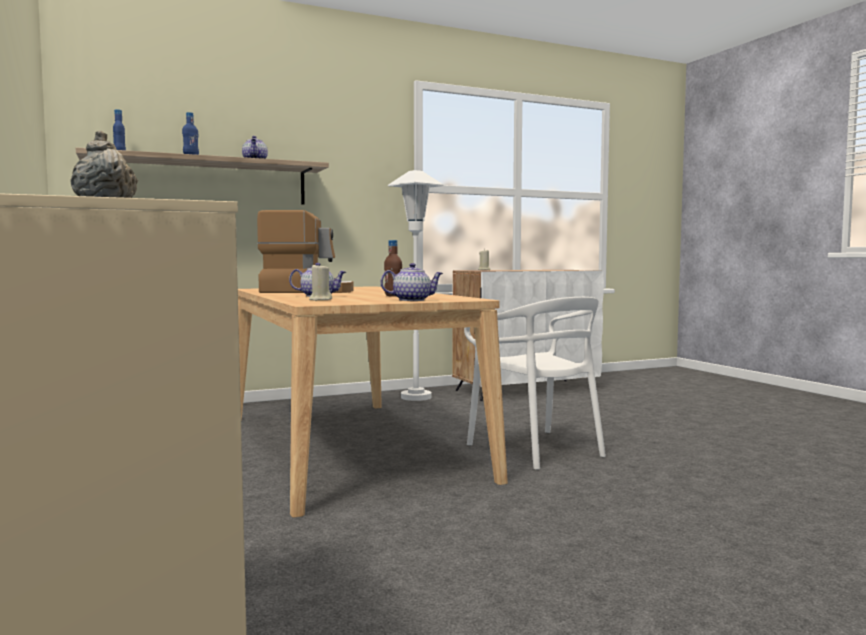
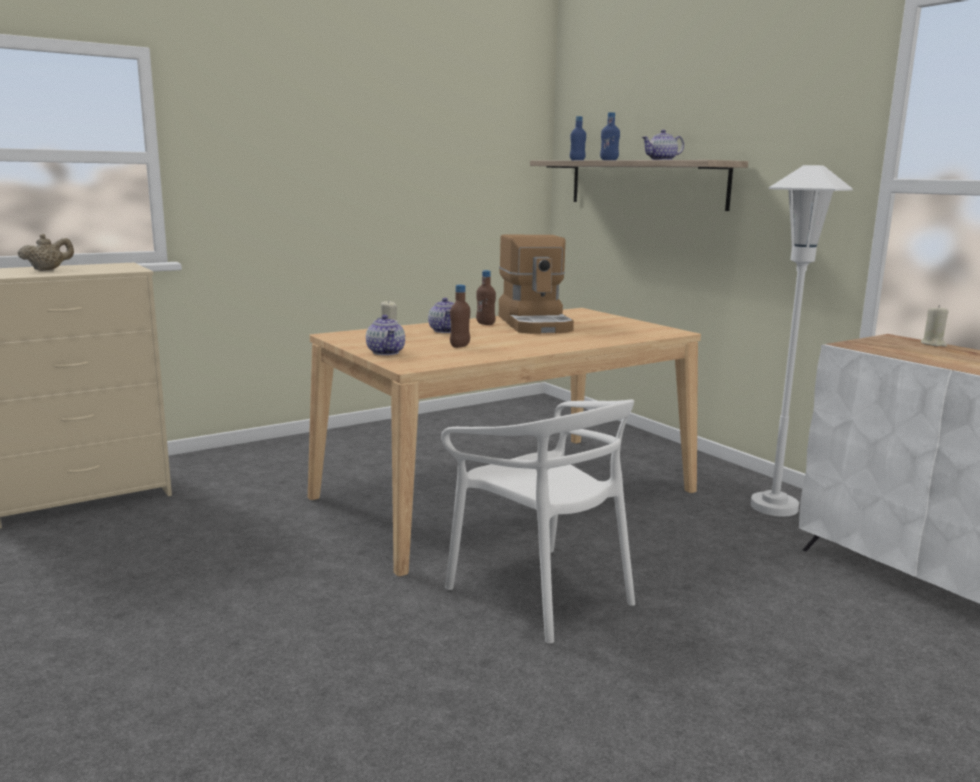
camera: 80 degrees right, 10 degrees up
(292, 294) = (485, 324): none -> brown bottle
(536, 449) = (541, 593): white chair -> white chair turned 90 degrees counterclockwise

